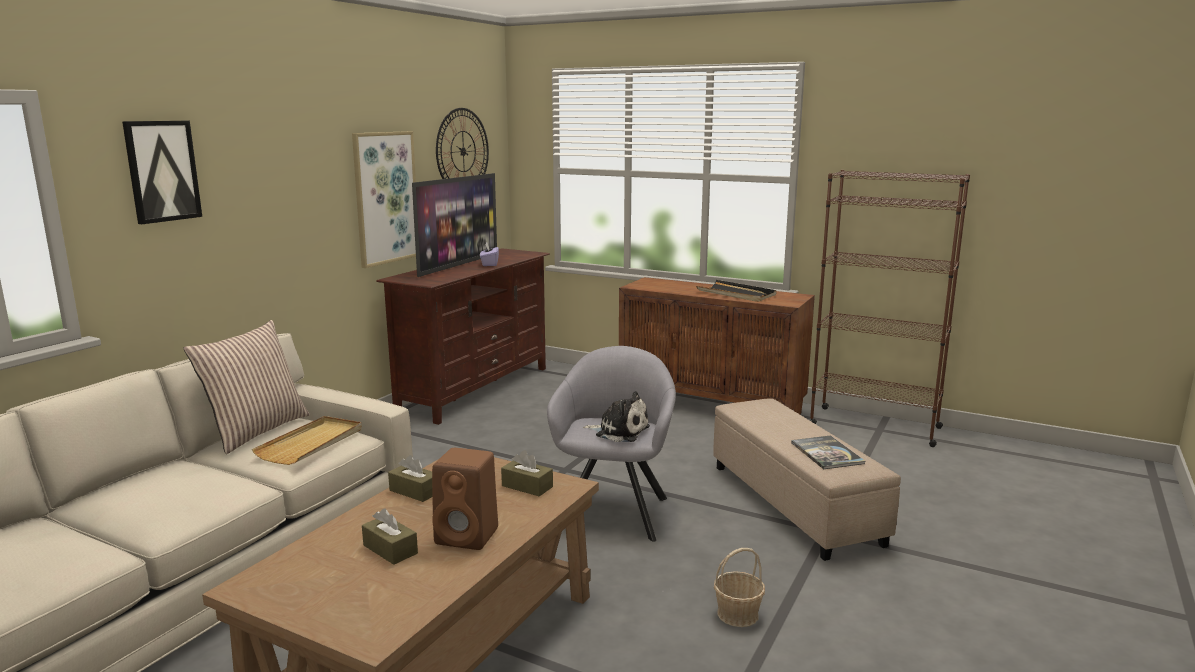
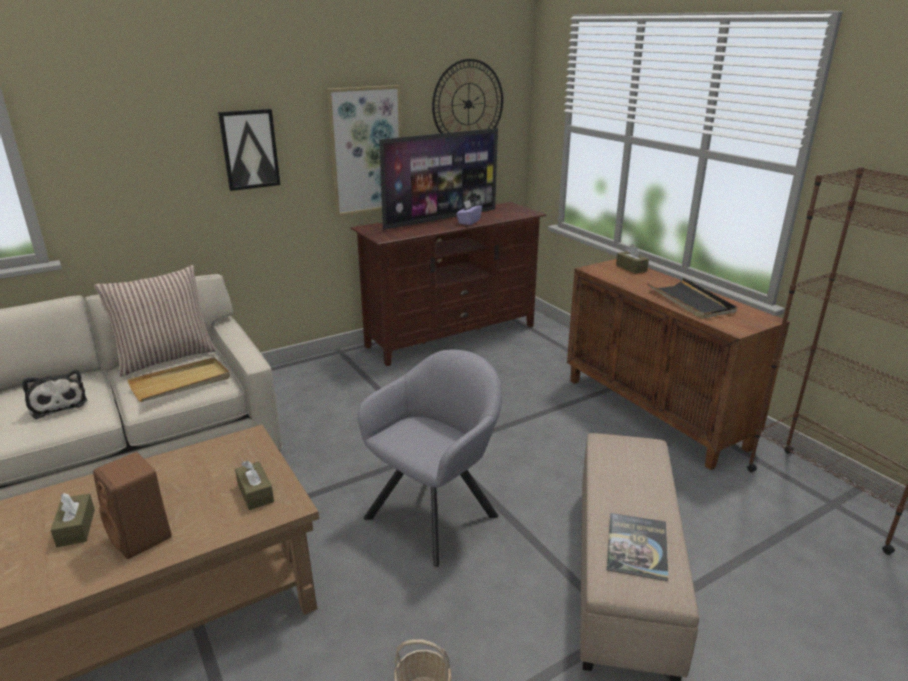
camera: 30 degrees right, 10 degrees up
(162, 171) = (118, 126): picture -> picture (249, 149)
(414, 491) = (172, 465): brown tissue box -> brown tissue box (631, 268)
(619, 431) = (428, 445): plush toy -> plush toy (58, 404)

